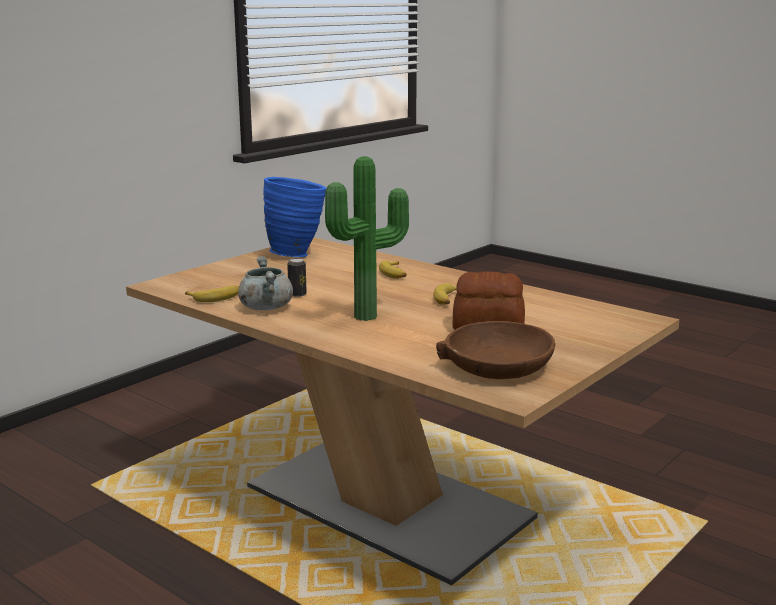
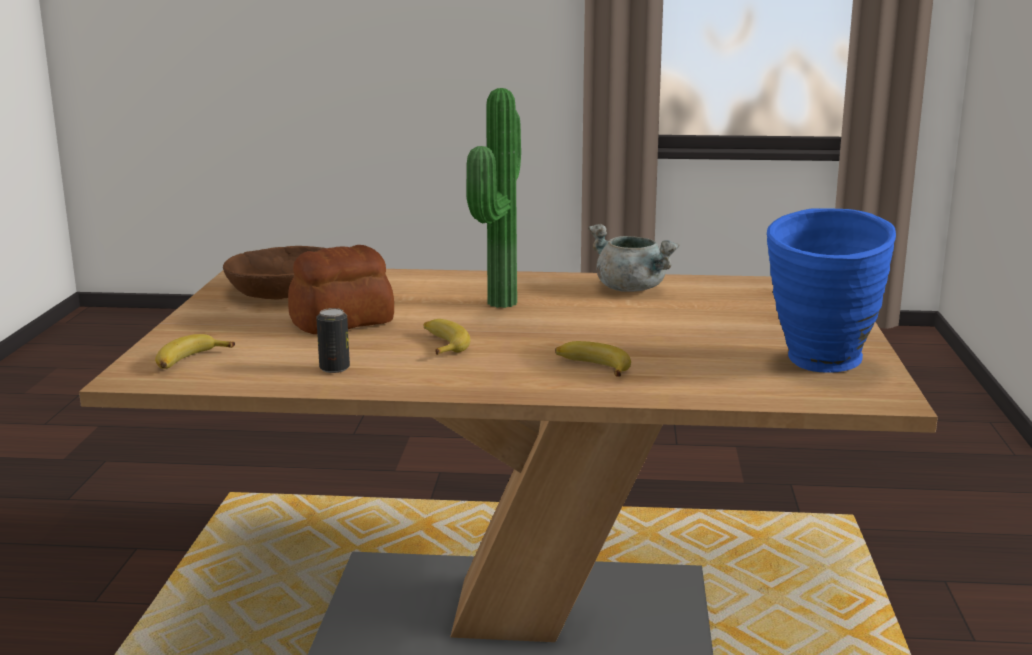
camera: 145 degrees right, 0 degrees up
(215, 298) = (713, 286): banana -> banana (190, 361)
(297, 294) = (640, 309): can -> can (334, 368)

